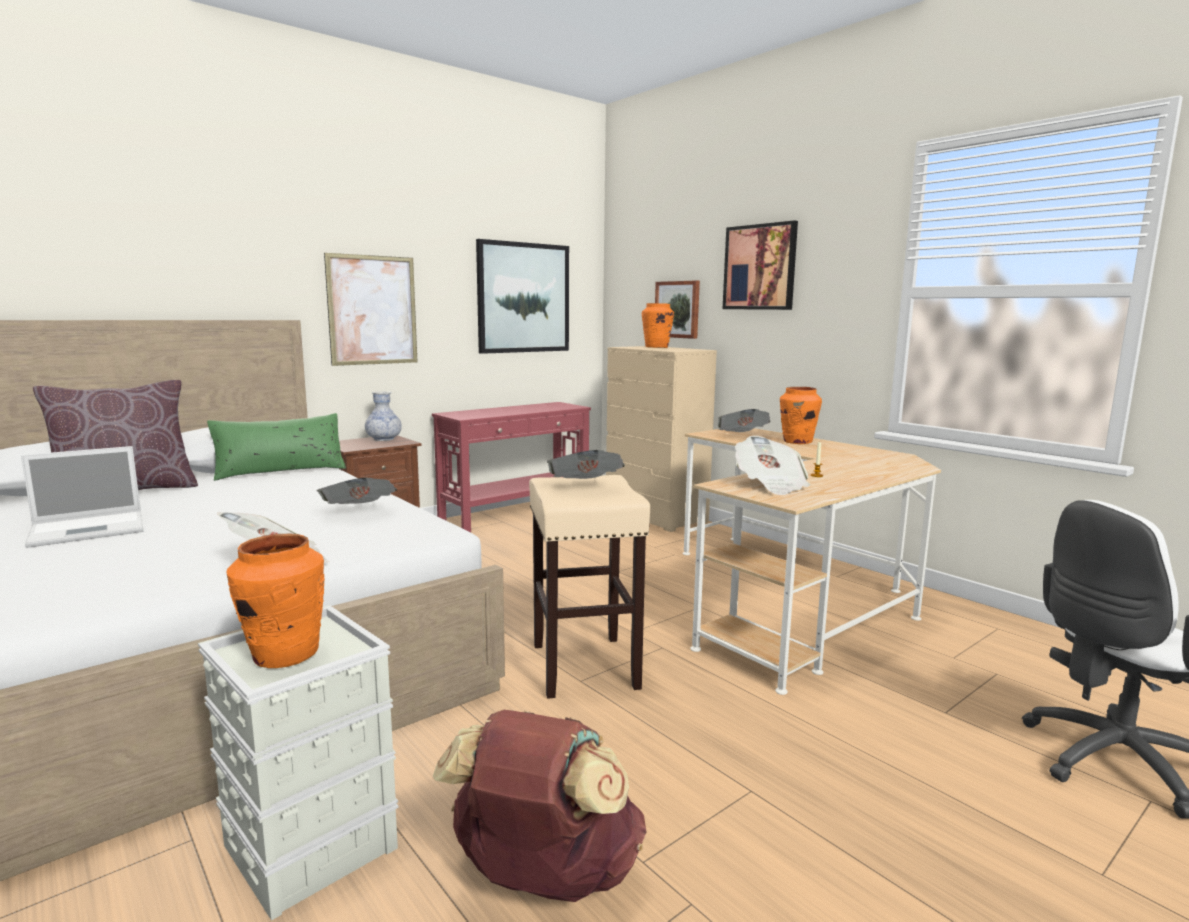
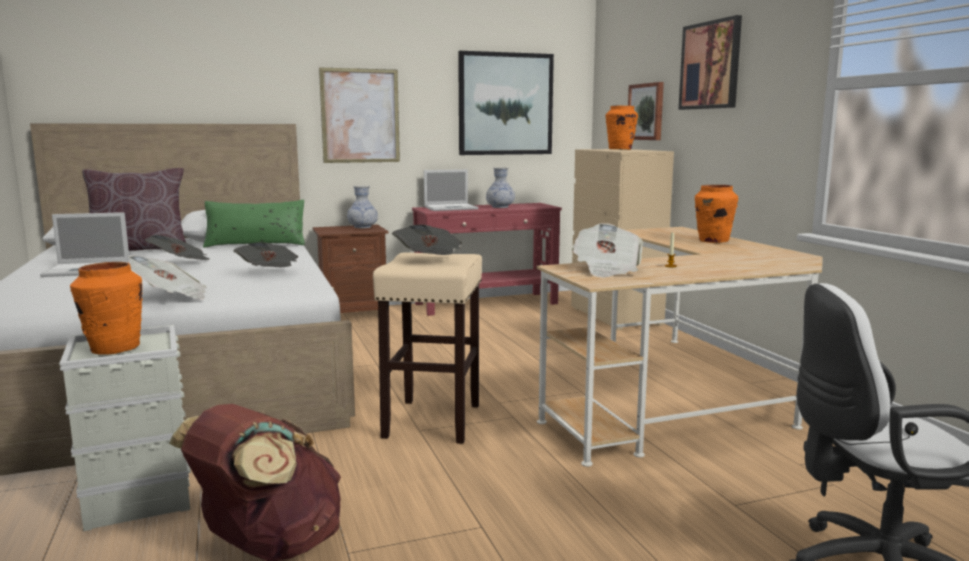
camera: 20 degrees right, 0 degrees up
(479, 412) = (451, 208): none -> laptop
(528, 409) = (500, 207): none -> vase
(742, 436) = (665, 234): newspaper -> newspaper (181, 264)

